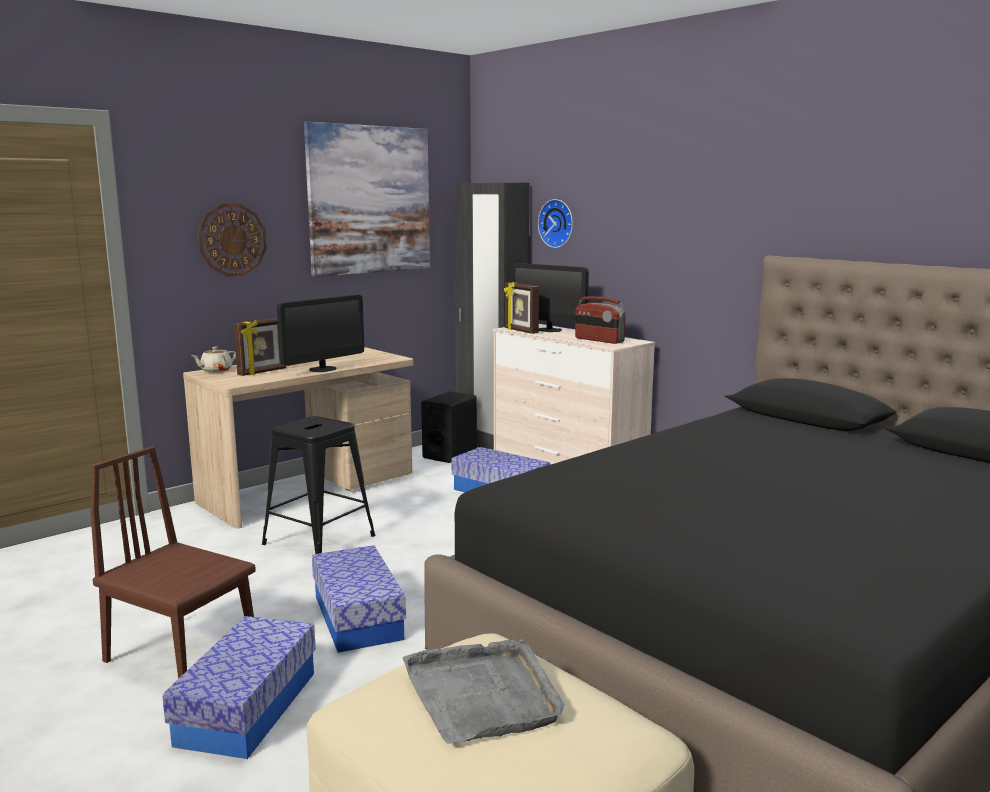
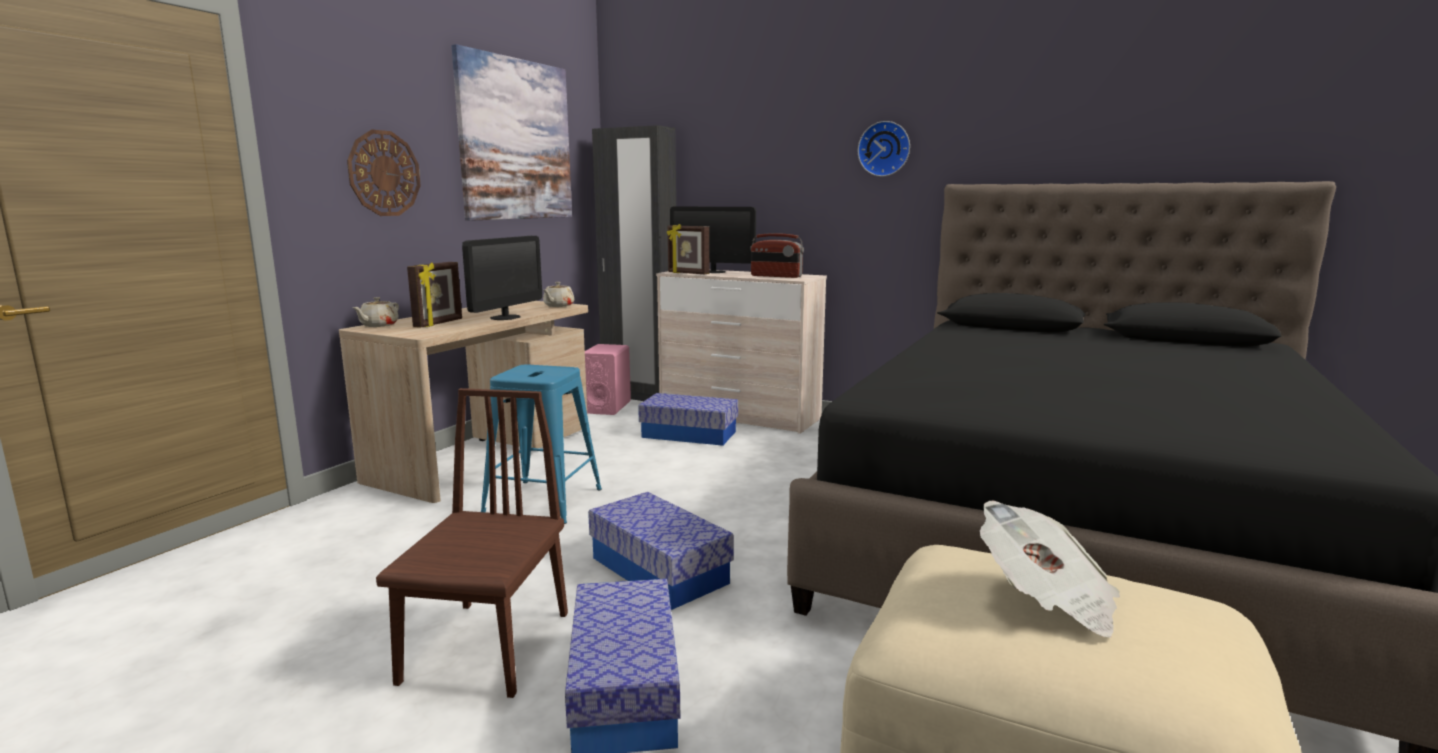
camera: 20 degrees left, 0 degrees up
(181, 654) = (487, 647): brown chair -> brown chair turned 90 degrees clockwise
(319, 540) = (543, 501): black stool -> blue stool
(385, 358) = (558, 306): none -> beige teapot
(450, 454) = (606, 407): black speaker -> pink speaker
(483, 694) = (1047, 599): grey tray -> newspaper
(557, 223) = (709, 167): wall clock -> wall clock (884, 149)

